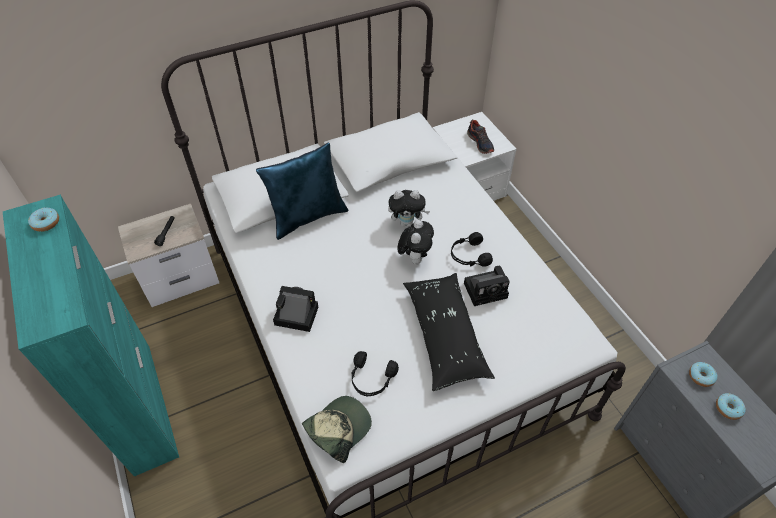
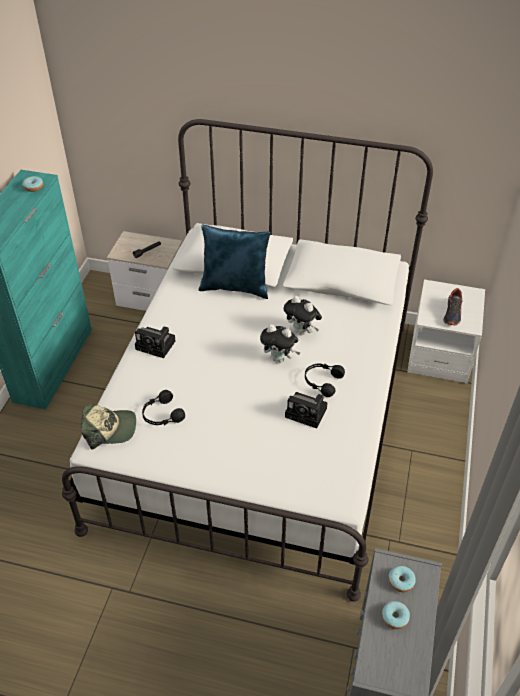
camera: 40 degrees right, 5 degrees down
(294, 316) = (157, 345): camera -> camera turned 150 degrees clockwise
(414, 257) = (280, 358): plush toy -> plush toy turned 60 degrees clockwise
(444, 336) = (240, 422): black pillow -> none

